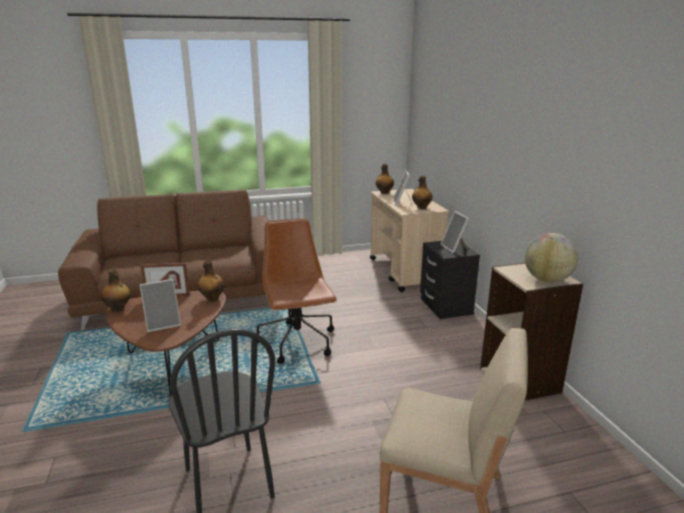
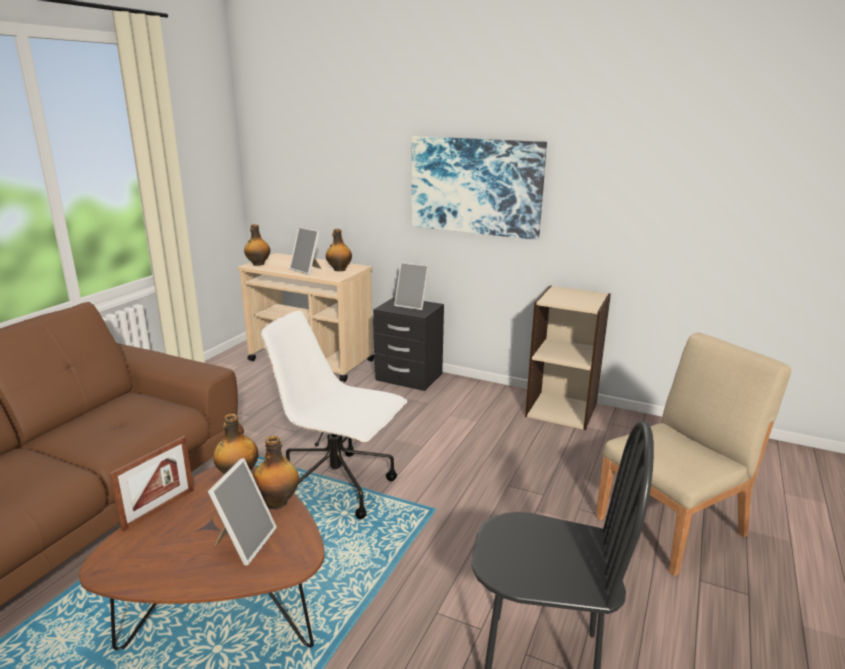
camera: 50 degrees left, 0 degrees up
(118, 308) = (110, 571): bottle -> bottle (278, 502)
(298, 343) = (338, 486): brown office chair -> white office chair
(509, 156) = (475, 186): none -> picture
(547, 280) = (588, 298): globe -> none

